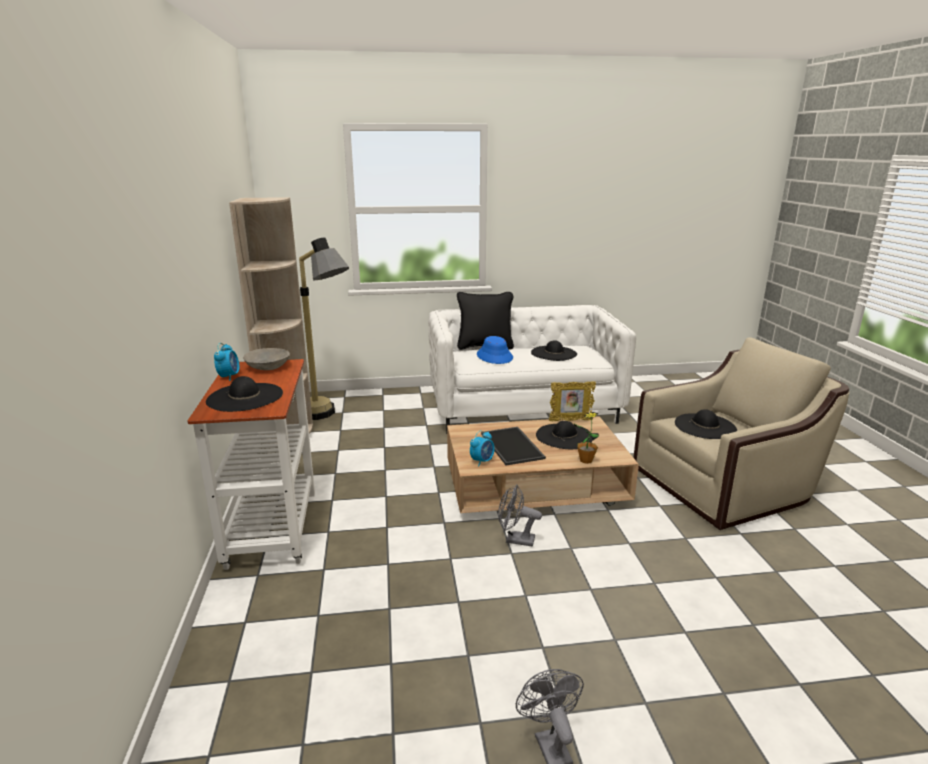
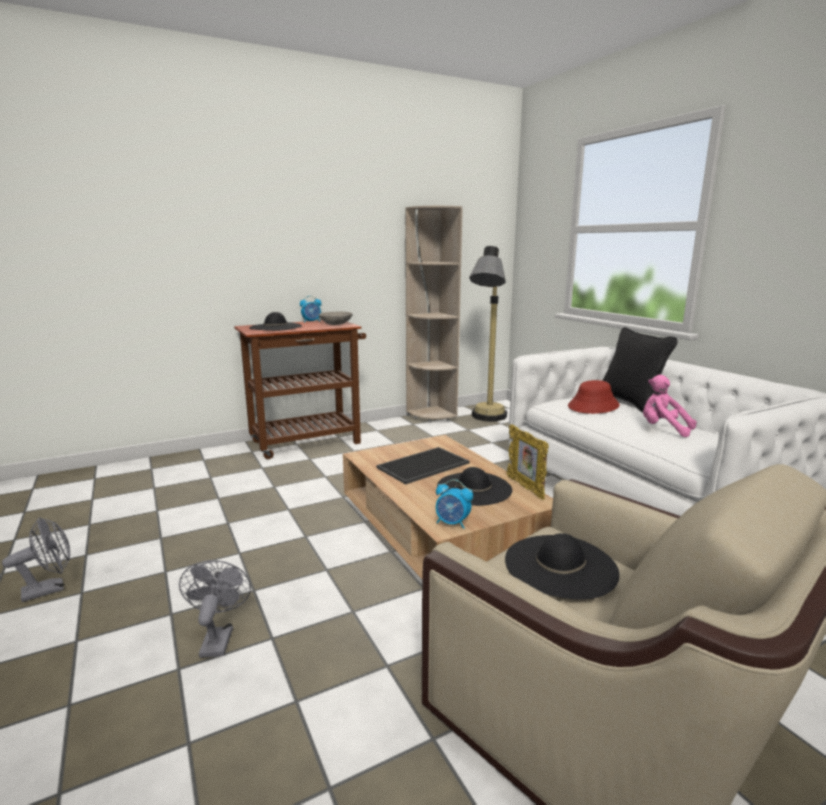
camera: 70 degrees right, 5 degrees down
(273, 527) = (307, 442): white cart -> brown cart
(482, 461) = (378, 457): alarm clock -> alarm clock (452, 523)
(495, 356) = (593, 406): blue hat -> red hat
(515, 540) = (328, 535): grey fan -> grey fan (218, 638)
(553, 353) = (663, 429): black hat -> pink plush toy
(586, 460) = (418, 506): potted plant -> none

